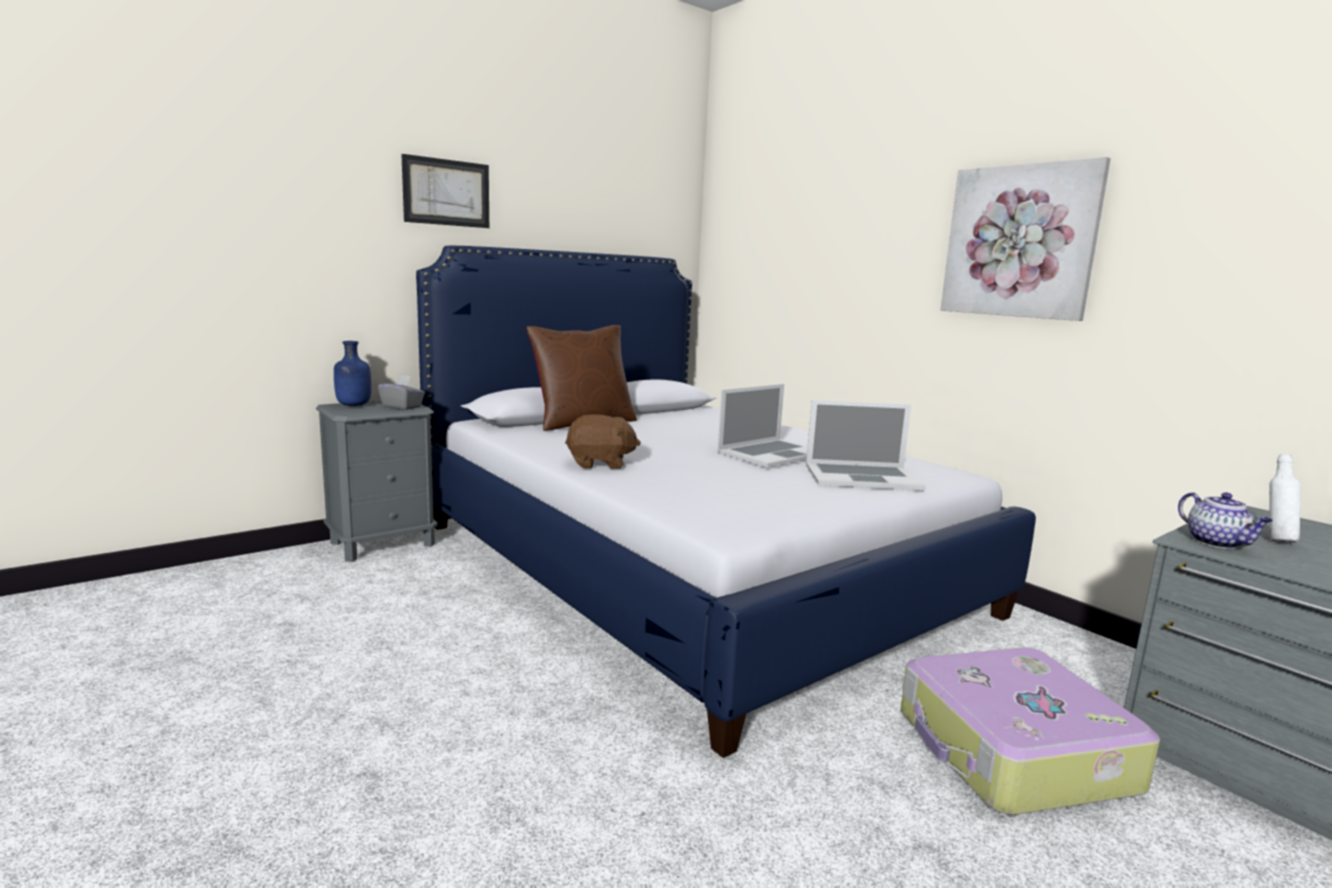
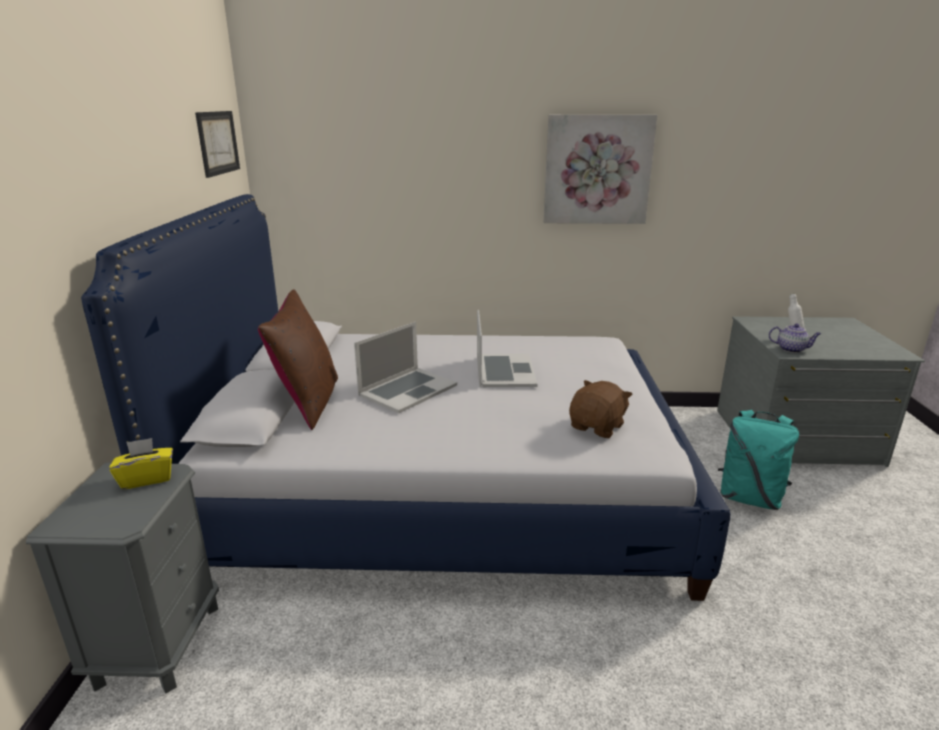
camera: 50 degrees left, 10 degrees up
(353, 405) = (82, 510): blue bottle -> none
(402, 406) = (147, 478): grey tissue box -> yellow tissue box
(446, 192) = (70, 174): picture -> picture (217, 142)
(600, 464) = (455, 442): brown plush toy -> brown plush toy (597, 427)
(862, 477) = (587, 368): laptop -> laptop (407, 390)
(1012, 752) = (749, 498): suitcase -> turquoise backpack

